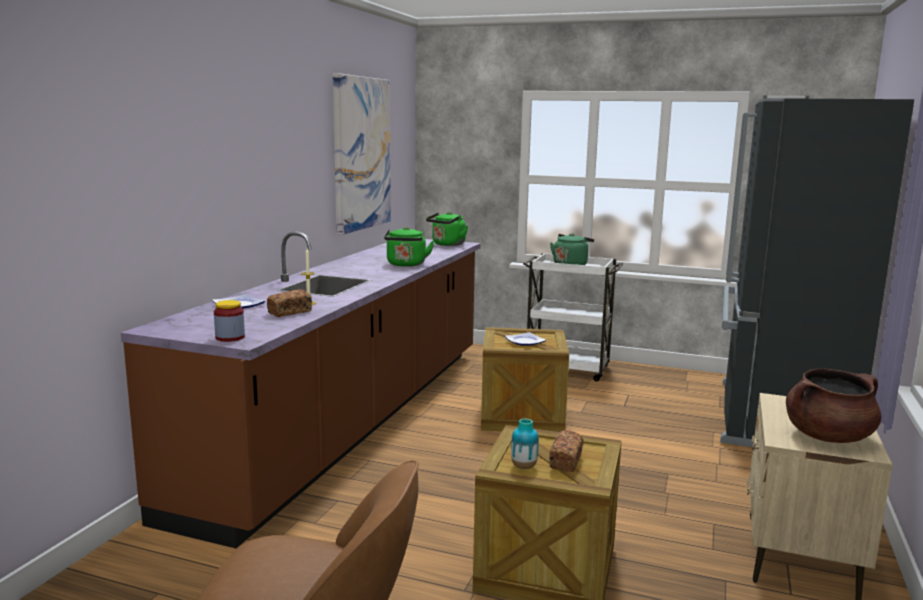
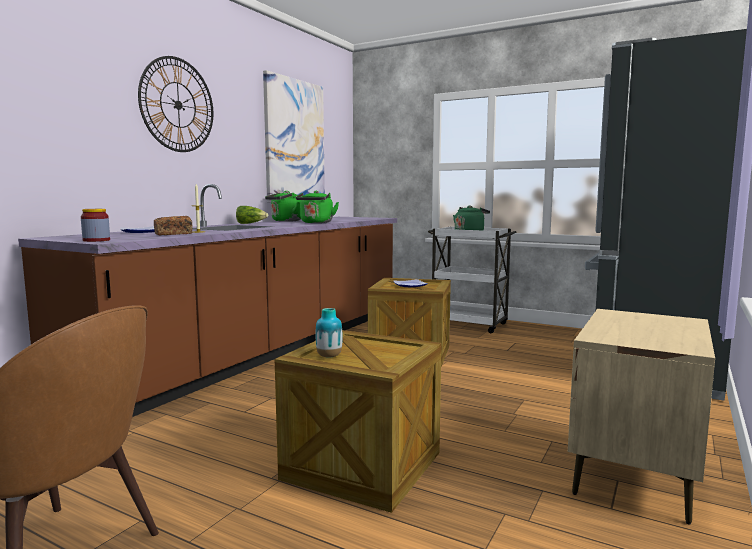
camera: 10 degrees right, 5 degrees down
(255, 136) = (178, 105): none -> wall clock
(331, 270) = (250, 223): none -> lettuce
(447, 244) = (367, 218): green kettle -> green kettle (285, 221)
(566, 461) = (373, 354): bread -> none
(828, 436) = (651, 336): brown cooking pot -> none

